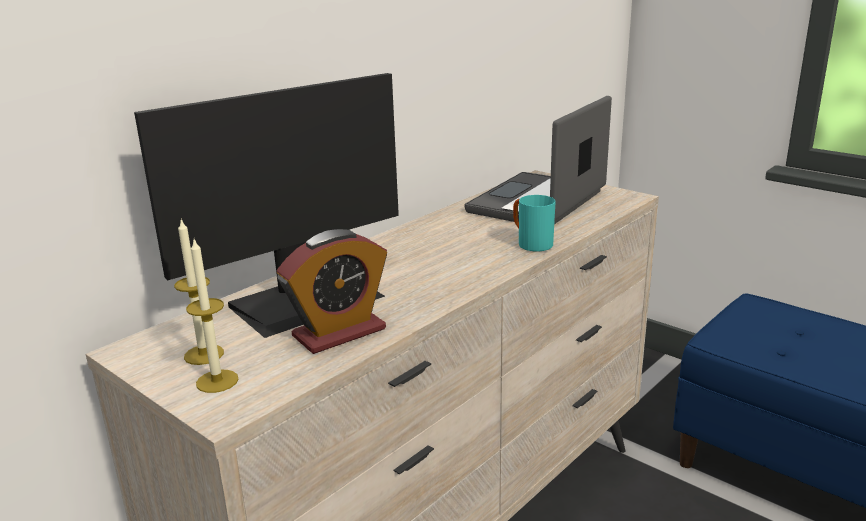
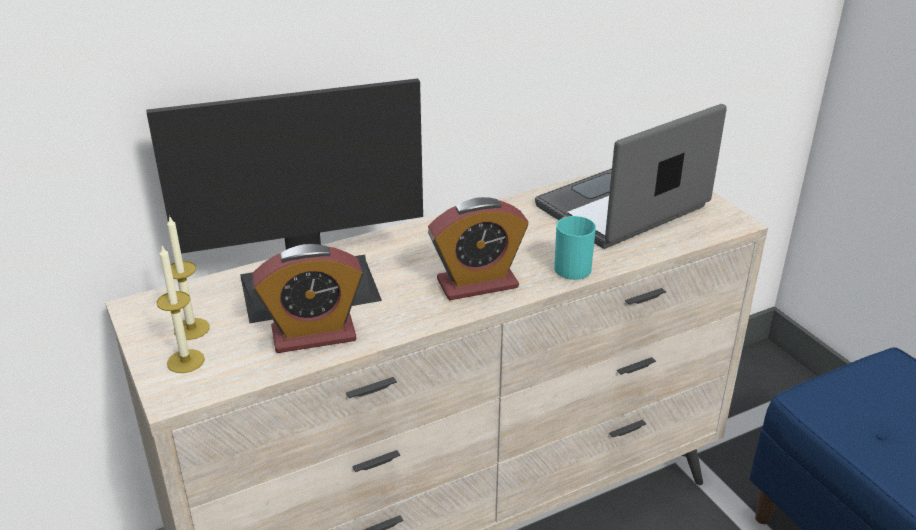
camera: 20 degrees right, 10 degrees up
(463, 268) = (477, 283): none -> alarm clock

